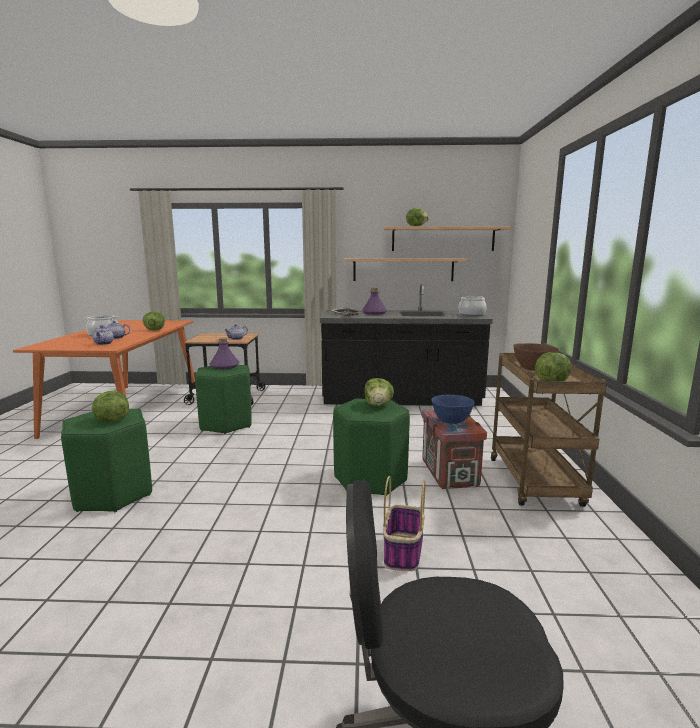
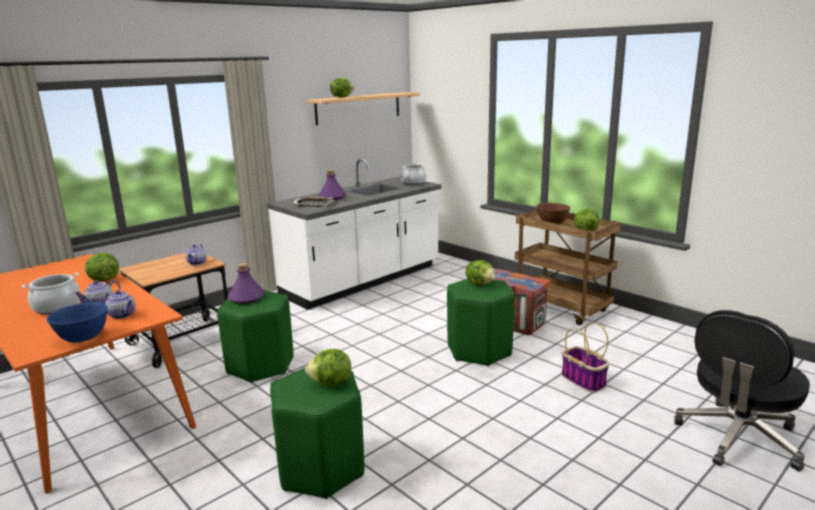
camera: 45 degrees left, 5 degrees up
(401, 399) = (363, 281): black counter -> white counter
(403, 269) = (327, 144): shelf -> none
(451, 421) = (519, 280): blue bowl -> blue bowl (83, 338)

